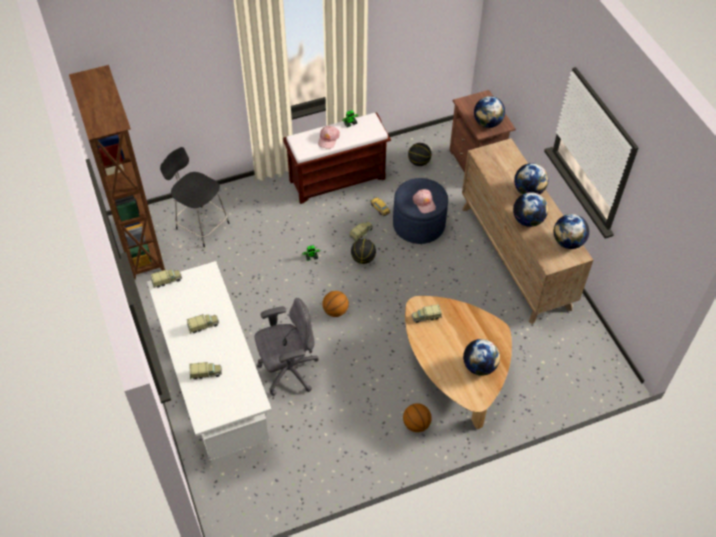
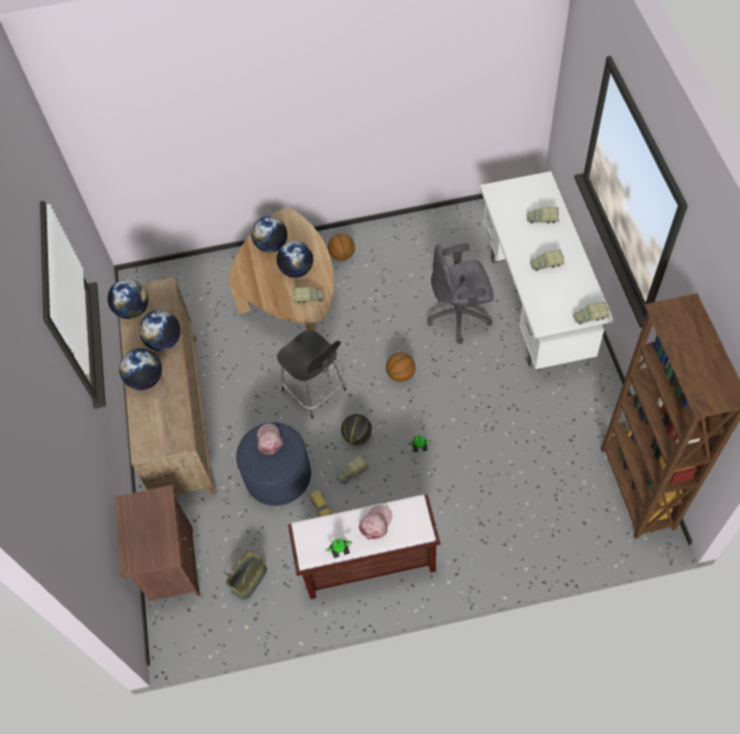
camera: 165 degrees left, 5 degrees up
(201, 225) = (558, 511): black chair -> black chair (315, 392)
(419, 162) = (249, 579): basketball -> basket
(487, 123) = (149, 511): globe -> globe (297, 270)

